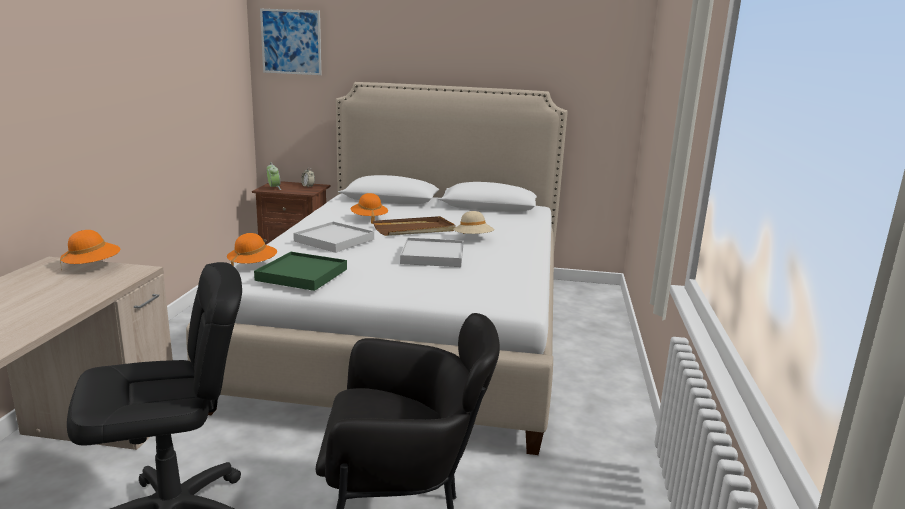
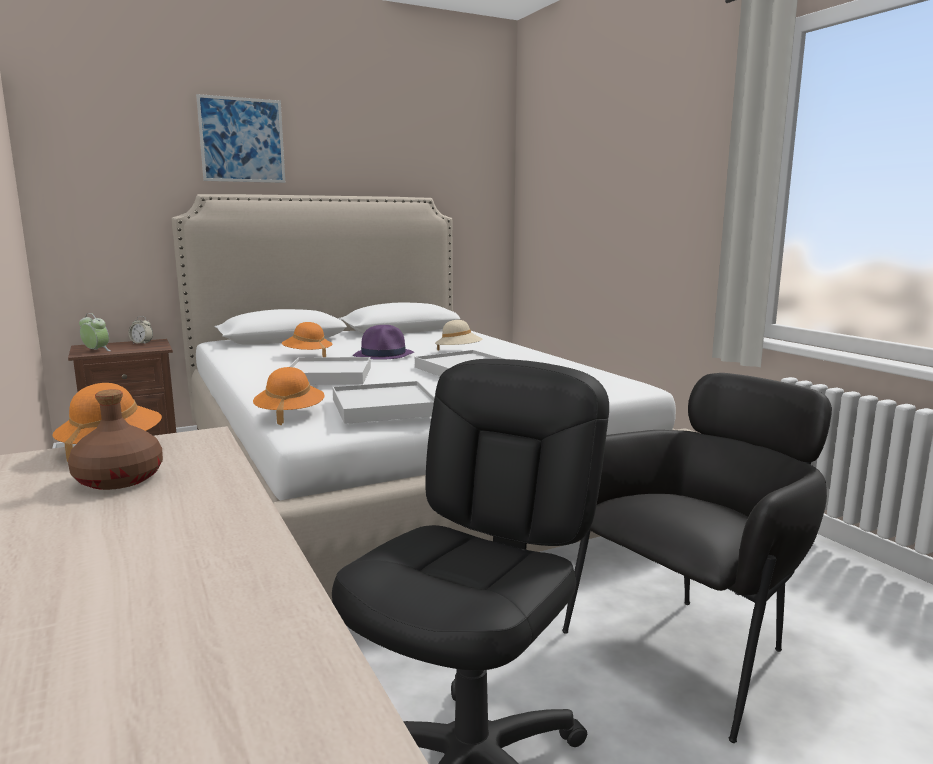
camera: 35 degrees left, 5 degrees down
(57, 285) = (120, 479): none -> brown bottle
(291, 42) = (87, 141): picture -> picture (242, 140)
(302, 275) = (384, 407): green tray -> white tray
(414, 229) = (384, 355): brown tray -> purple hat

